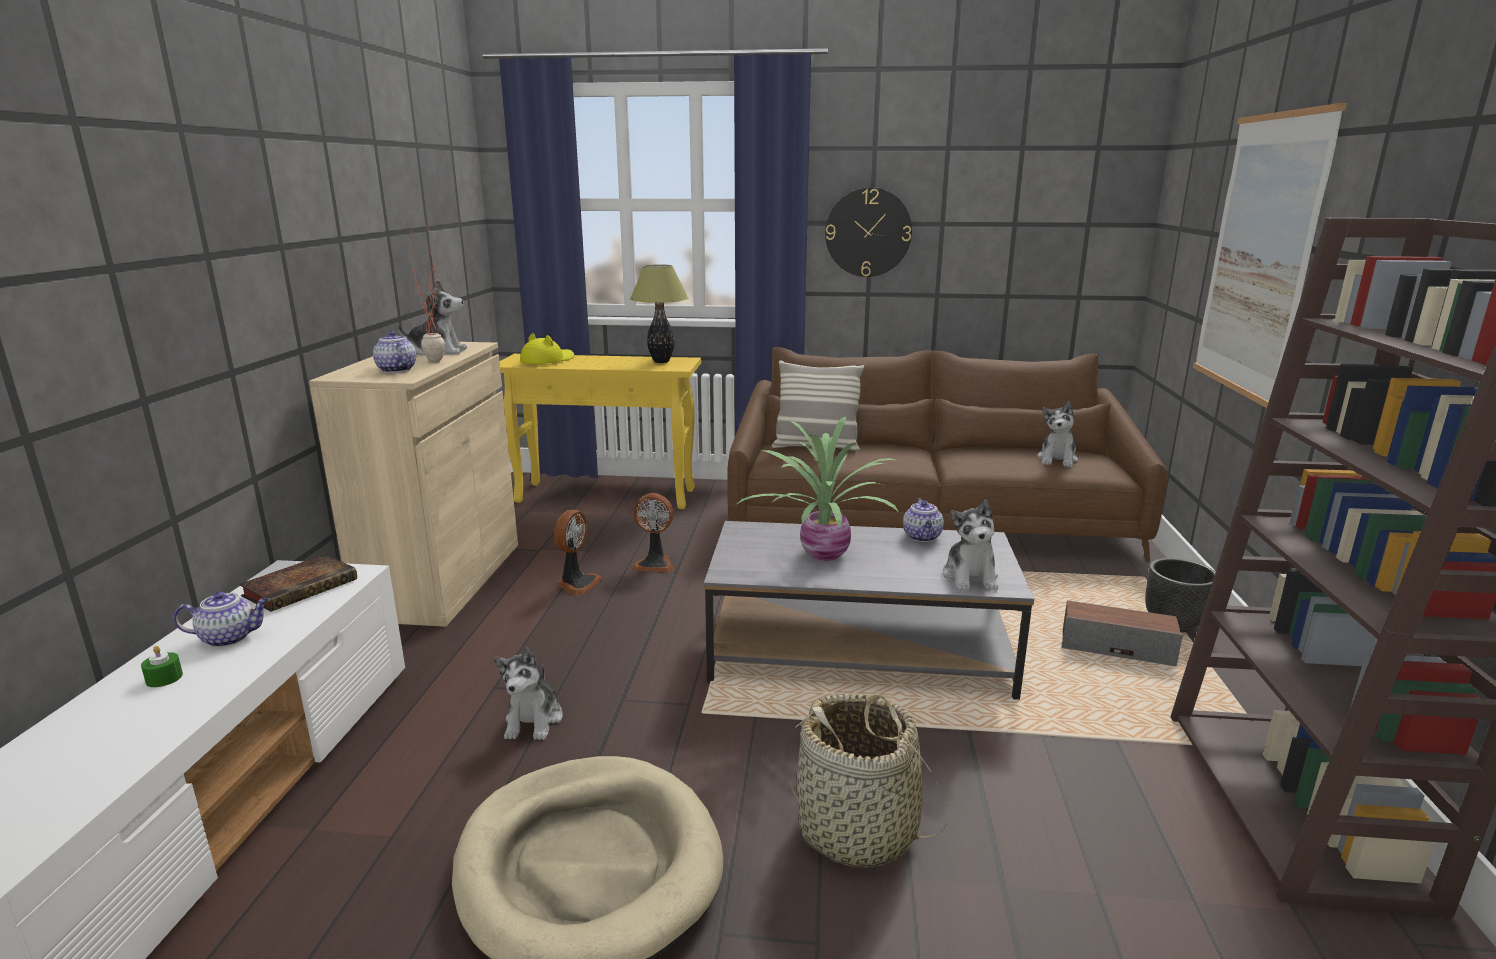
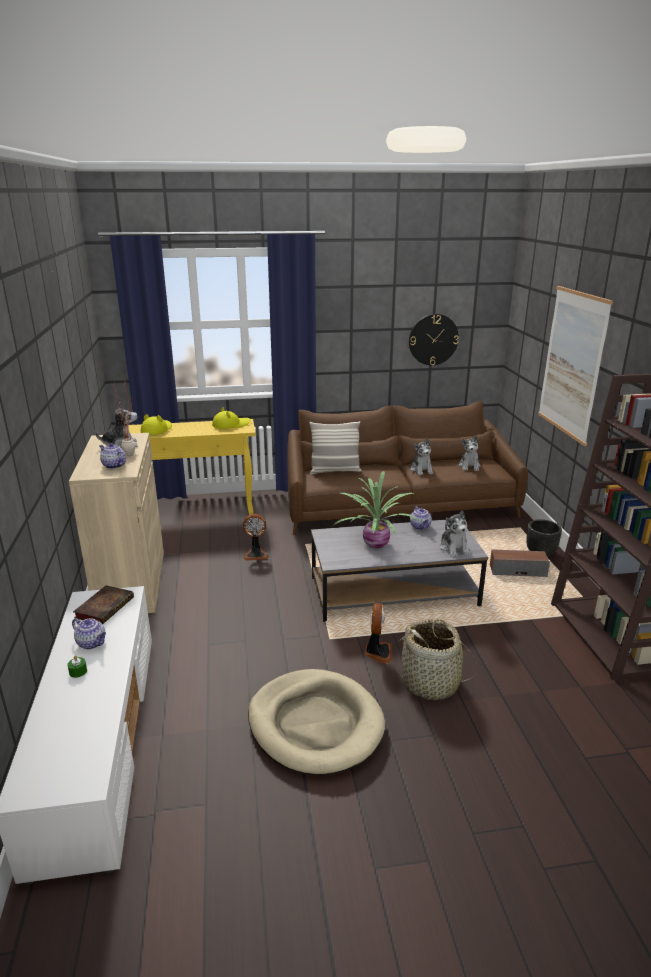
camera: 15 degrees left, 5 degrees up
(230, 637) = (92, 643): teapot -> teapot turned 60 degrees clockwise
(534, 720) = (242, 658): plush toy -> plush toy (421, 470)
(577, 584) = (217, 573): fan -> fan (377, 652)
(661, 361) = (231, 425): table lamp -> yellow hat
(868, 232) = (349, 336): wall clock -> wall clock (433, 339)

